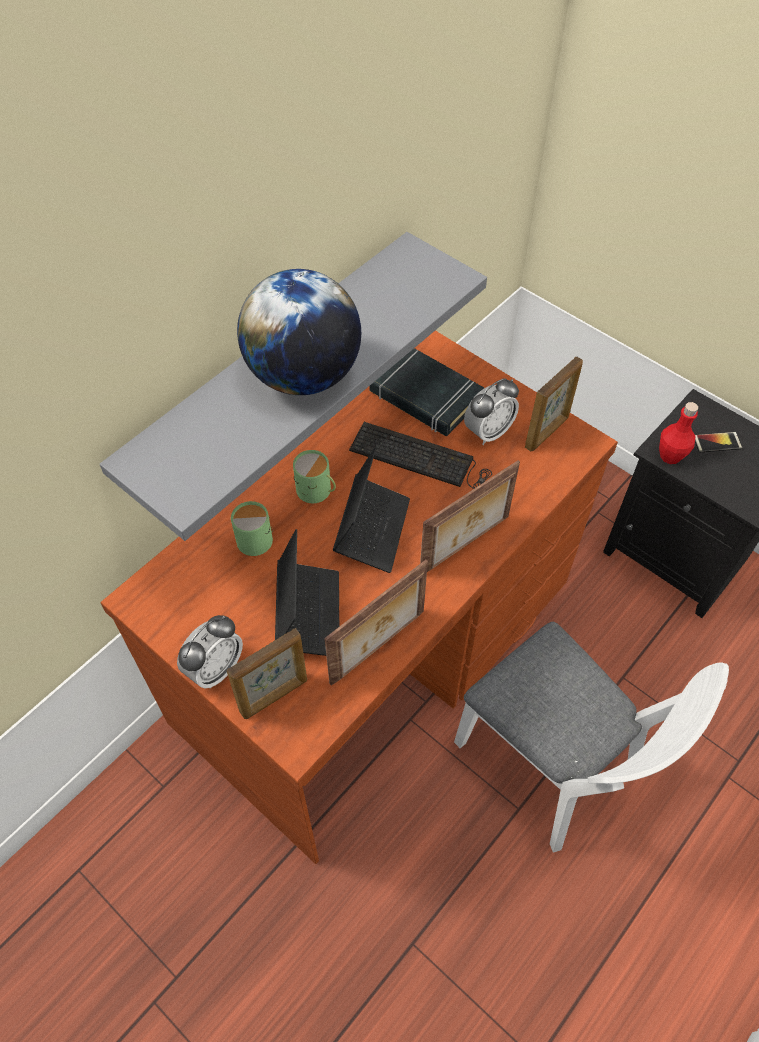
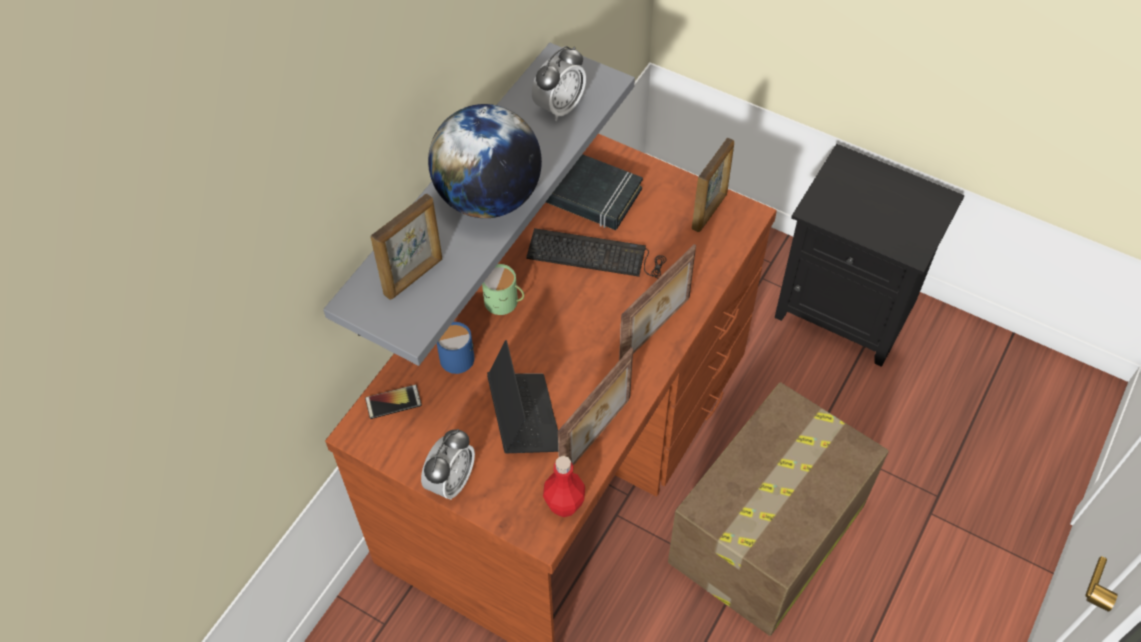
camera: 10 degrees left, 0 degrees up
(255, 536) = (456, 355): green mug -> blue mug
(274, 696) = (512, 496): picture frame -> picture frame (414, 277)
(372, 529) = (565, 330): laptop -> none
(488, 432) = (654, 219): alarm clock -> alarm clock (559, 107)
(554, 769) = (765, 536): white chair -> cardboard box
(670, 456) = (826, 213): red bottle -> red bottle (564, 505)
(717, 442) = (868, 193): phone -> phone (393, 402)

